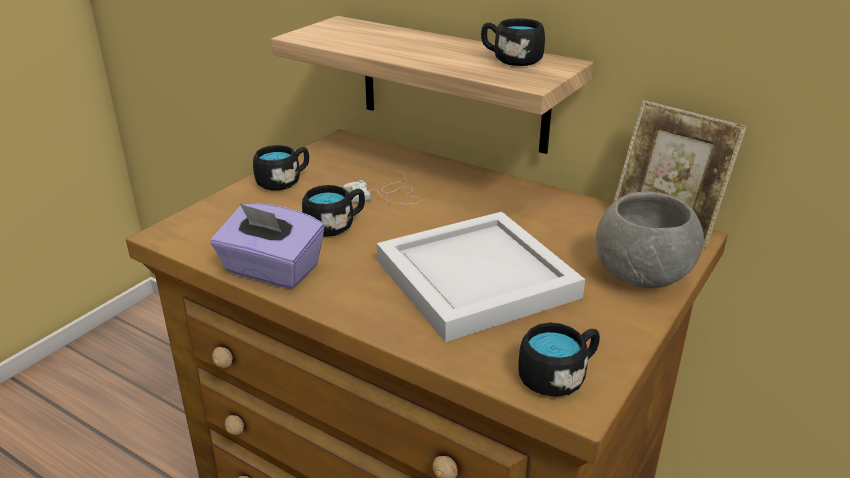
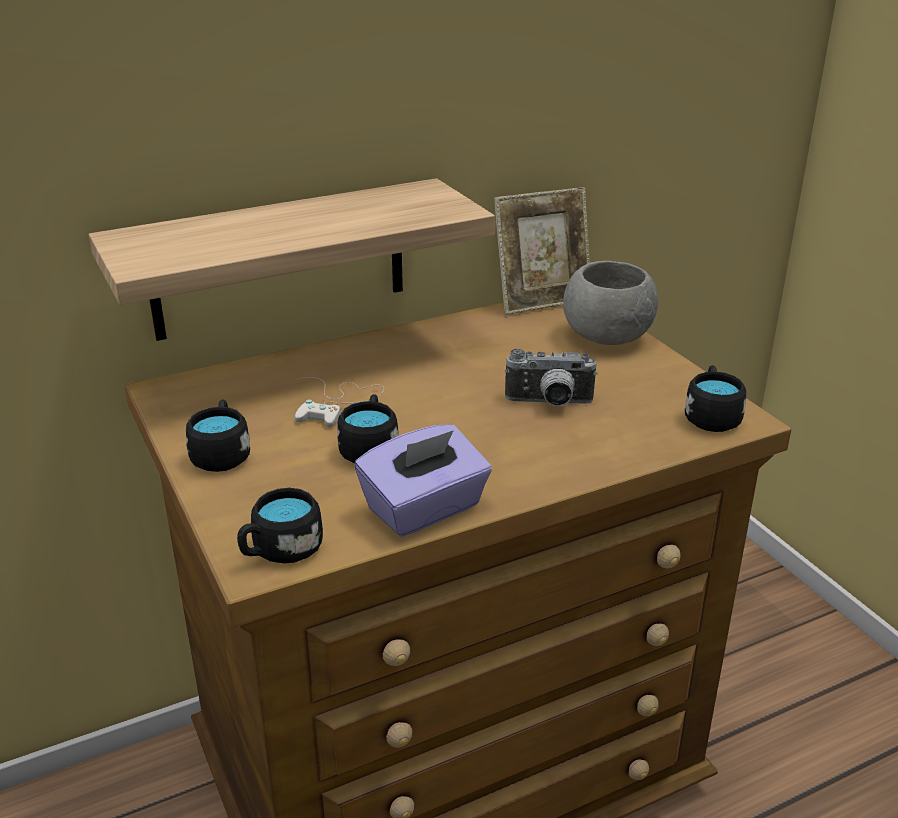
camera: 60 degrees left, 0 degrees up
(479, 279) = (549, 404): white tray -> camera
(511, 59) = (388, 201): black mug -> black mug (280, 551)

